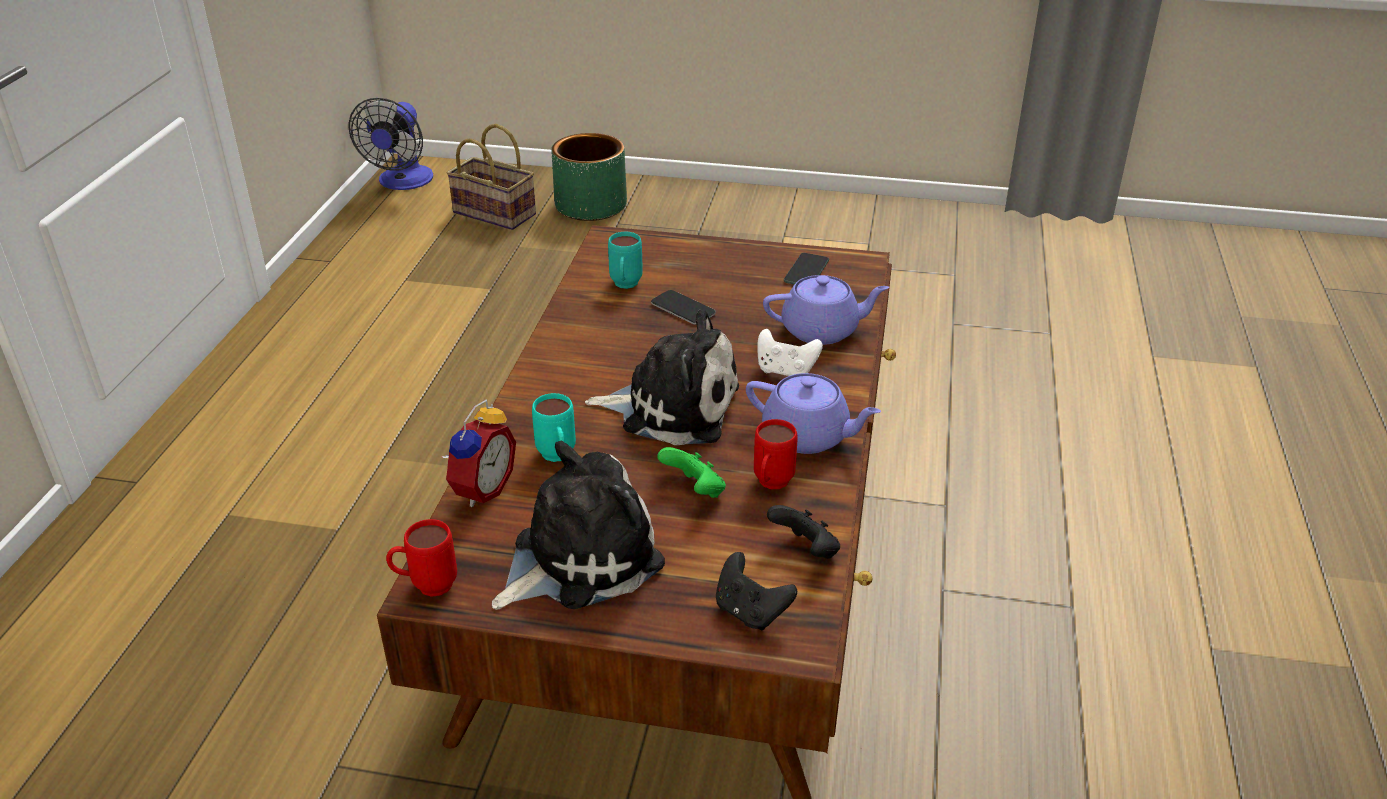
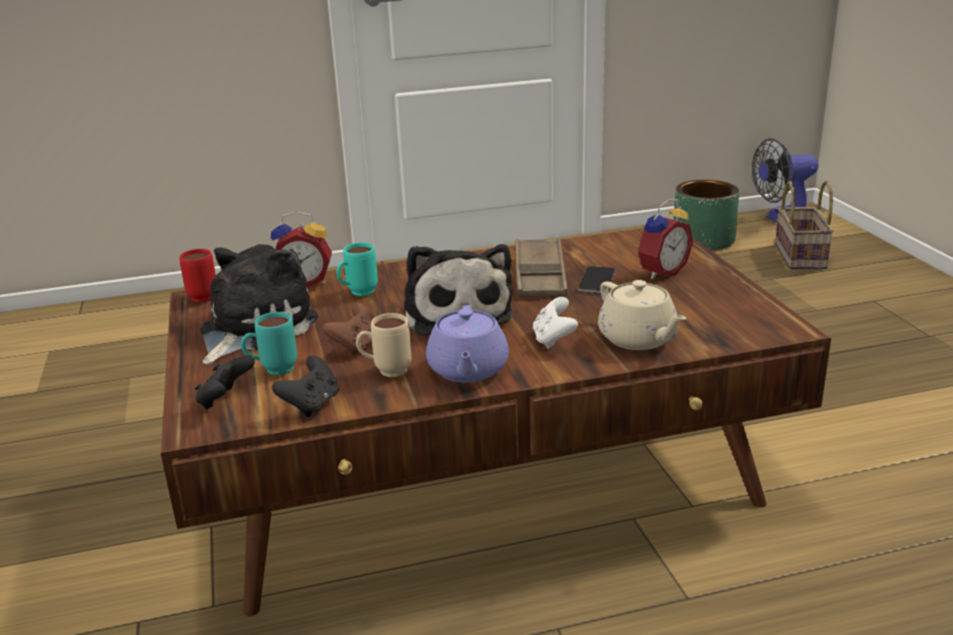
camera: 65 degrees right, 10 degrees down
(578, 558) = (253, 329): plush toy -> plush toy turned 90 degrees counterclockwise
(591, 206) = (878, 283): green planter -> green planter (704, 241)
(625, 286) = (601, 255): turquoise mug -> turquoise mug (272, 371)
(636, 333) = (540, 275): none -> brown tray
(695, 490) = (356, 346): green game controller -> brown game controller
(697, 272) = (660, 272): none -> alarm clock
(770, 486) = (385, 371): red mug -> beige mug
(806, 271) = (730, 310): phone -> none
(822, 330) = (638, 339): purple teapot -> beige teapot

